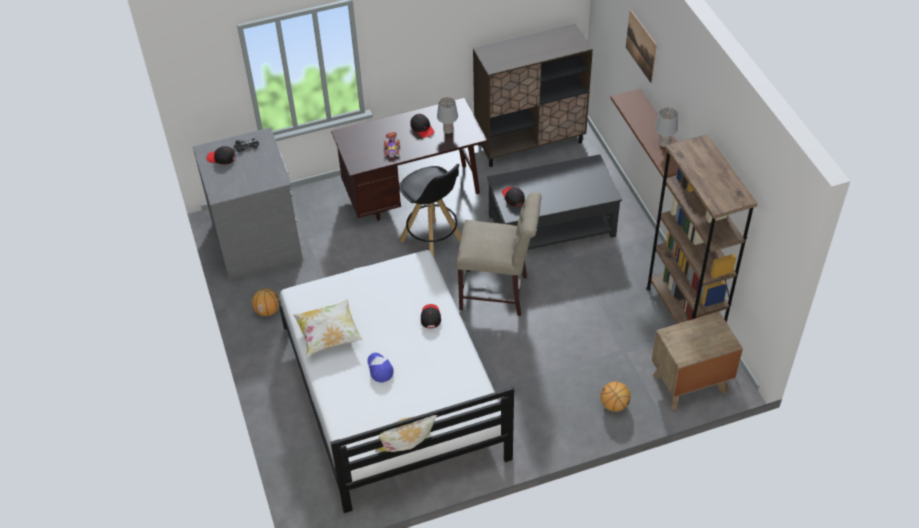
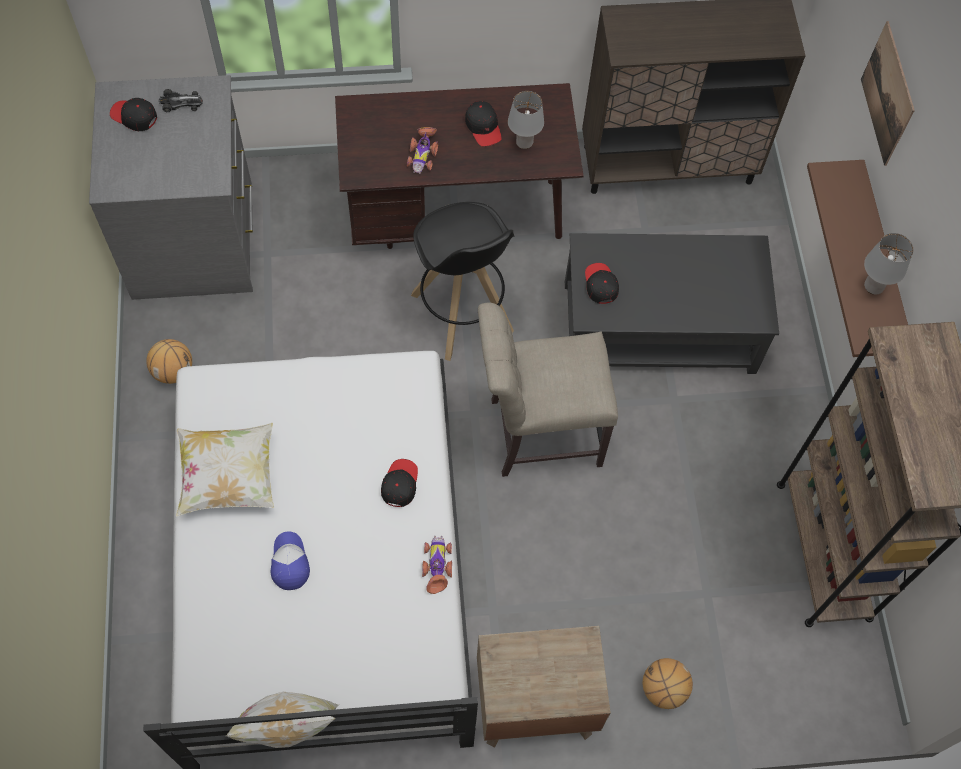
camera: 10 degrees right, 15 degrees up
(465, 351) = (437, 565): none -> toy car
(498, 293) = (538, 432): beige chair -> beige chair turned 150 degrees clockwise
(689, 383) = (797, 681): brown nightstand -> brown nightstand (534, 703)

